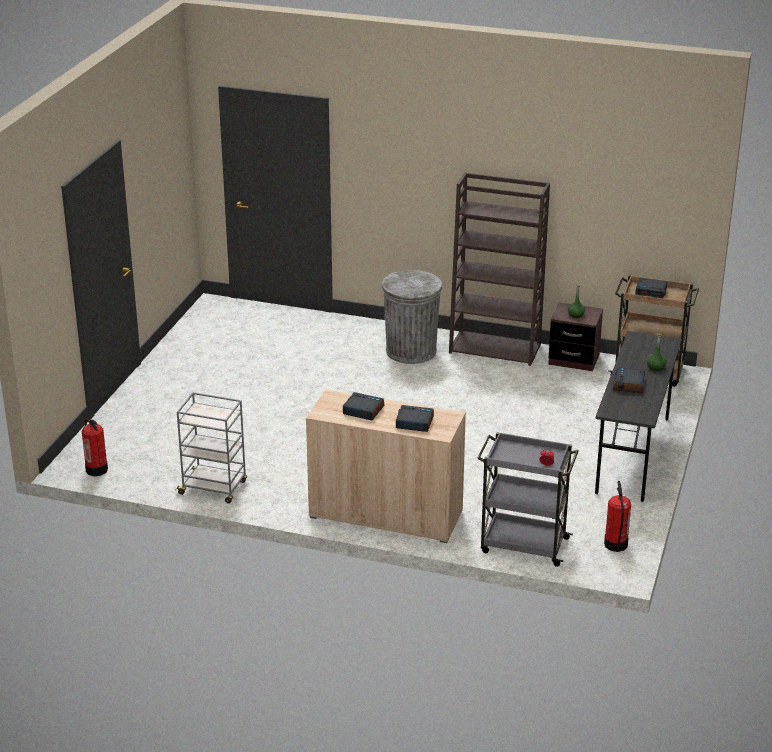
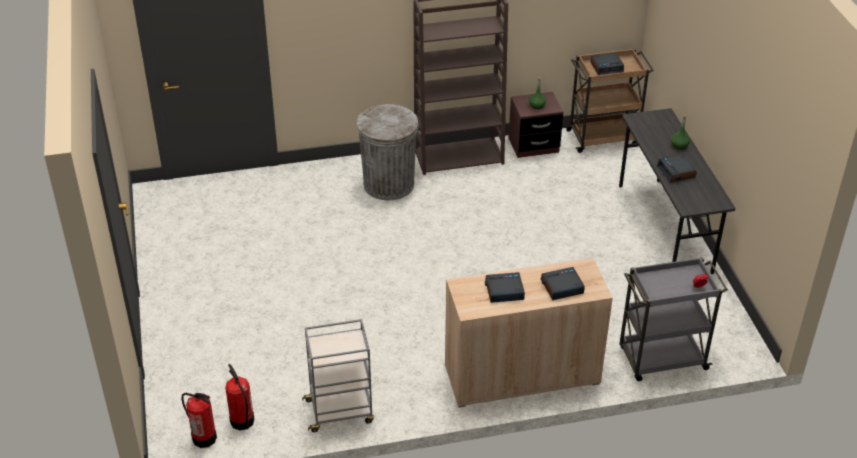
camera: 30 degrees left, 10 degrees up
(615, 545) = (730, 327): fire extinguisher -> fire extinguisher (242, 421)

